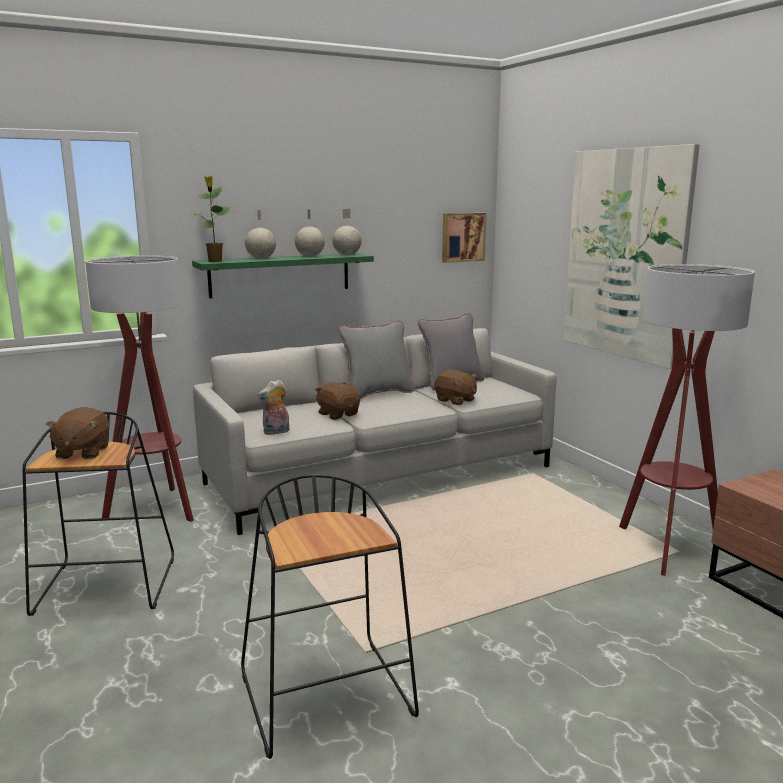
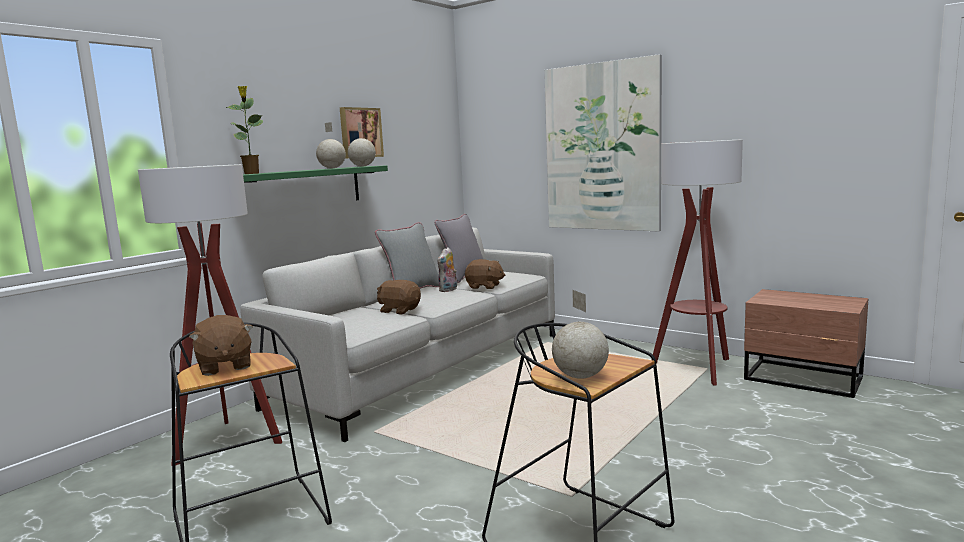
camera: 25 degrees left, 5 degrees down
(260, 258) = (290, 171): globe -> globe (580, 377)
(276, 432) = (363, 330): plush toy -> plush toy (448, 290)
(462, 237) = (439, 151): picture -> picture (360, 133)

